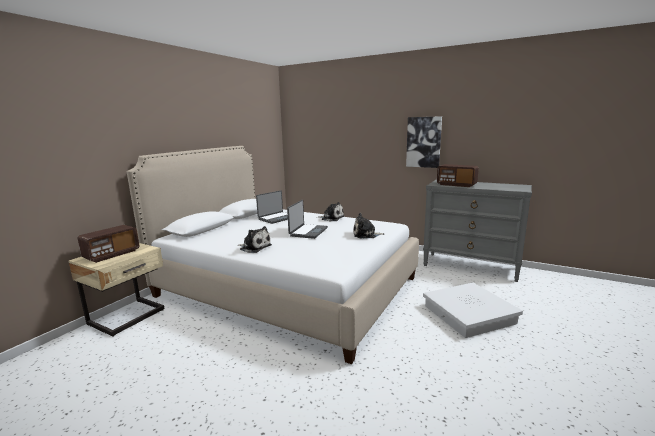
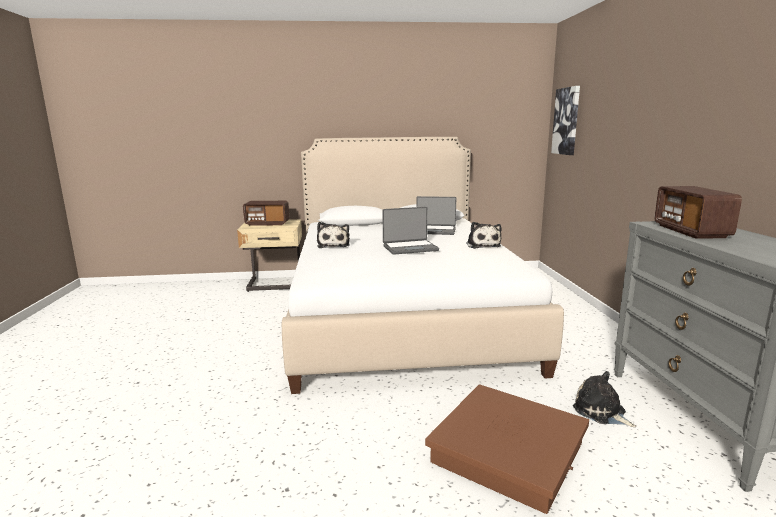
camera: 55 degrees right, 0 degrees up
(366, 235) = (449, 269): plush toy -> plush toy (601, 412)
(423, 142) = (699, 140): picture -> picture (566, 121)
(469, 314) = (507, 452): white storage box -> brown storage box

